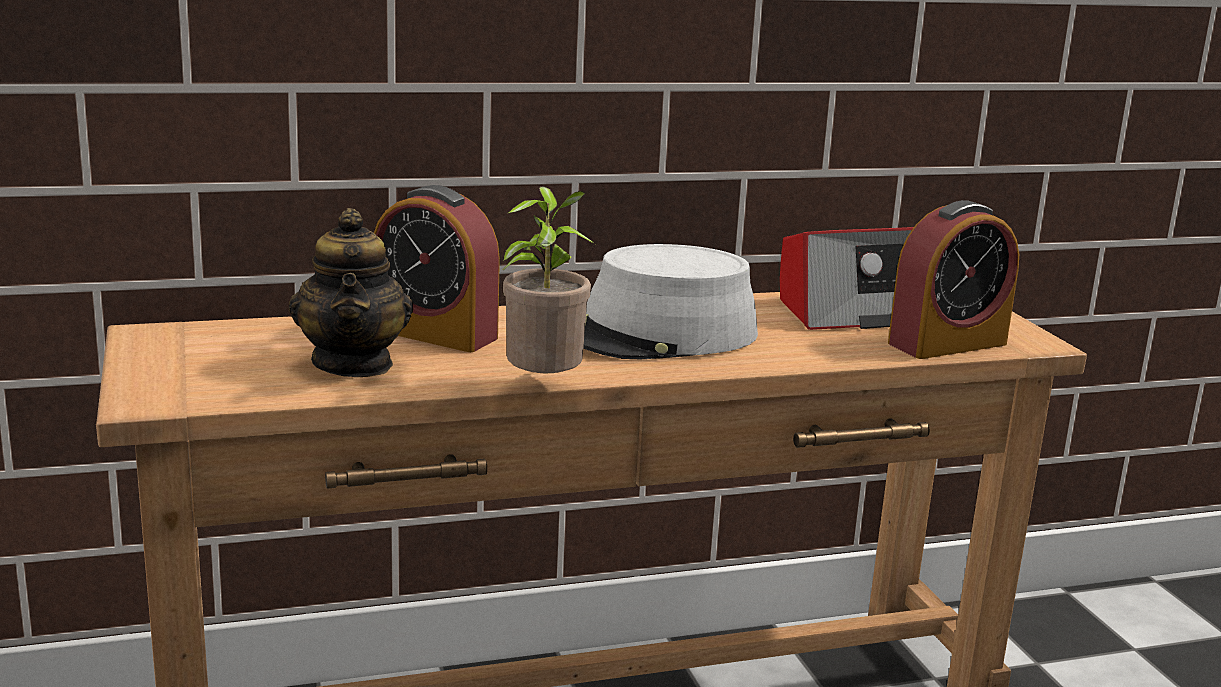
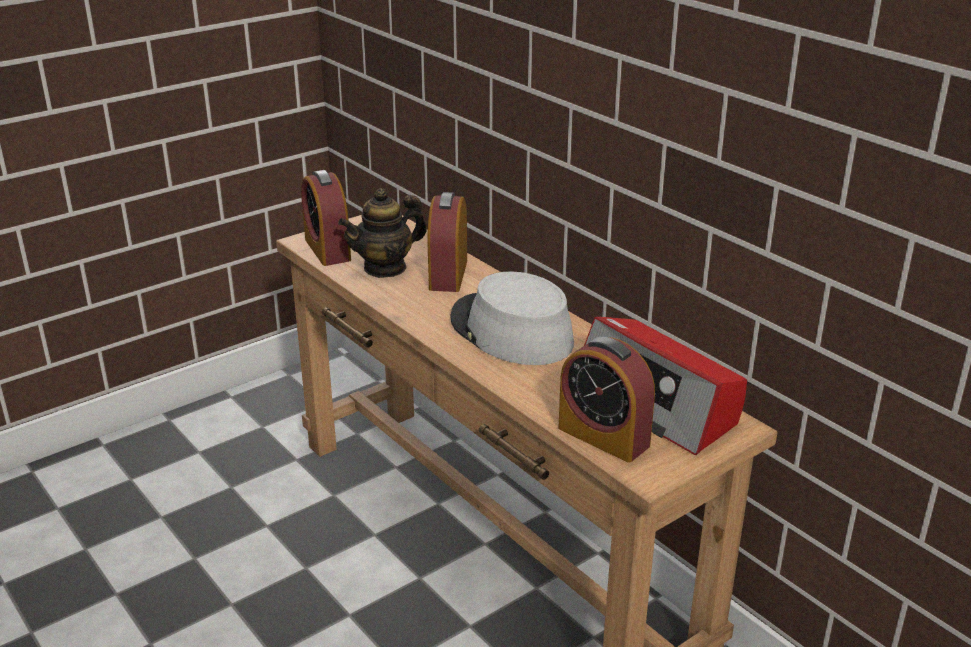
camera: 70 degrees right, 10 degrees up
(217, 389) = (327, 250): none -> alarm clock
(544, 387) = (394, 319): potted plant -> none

